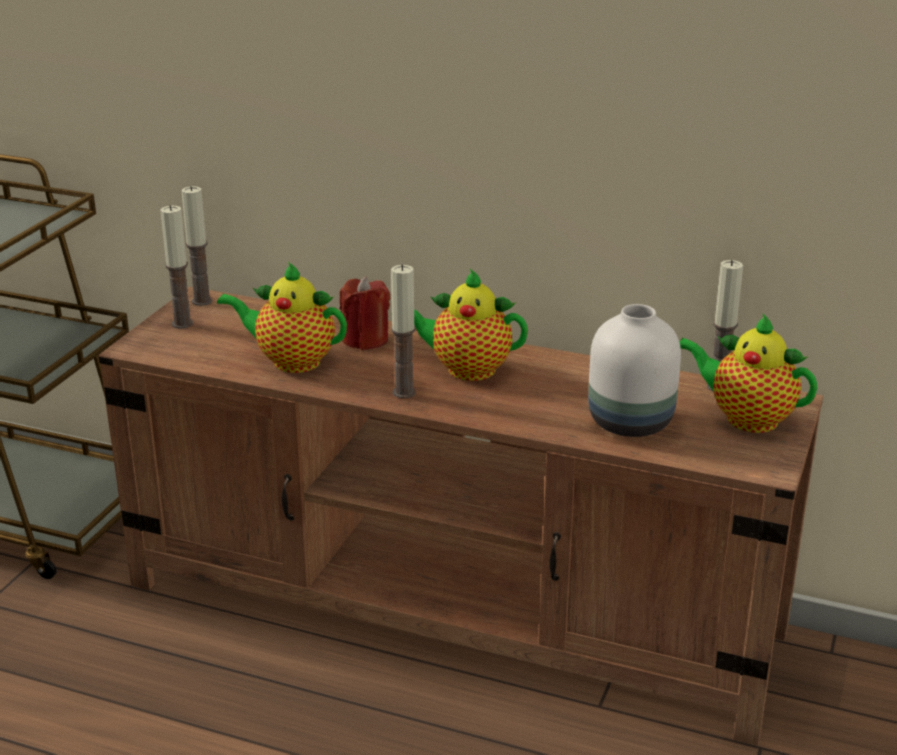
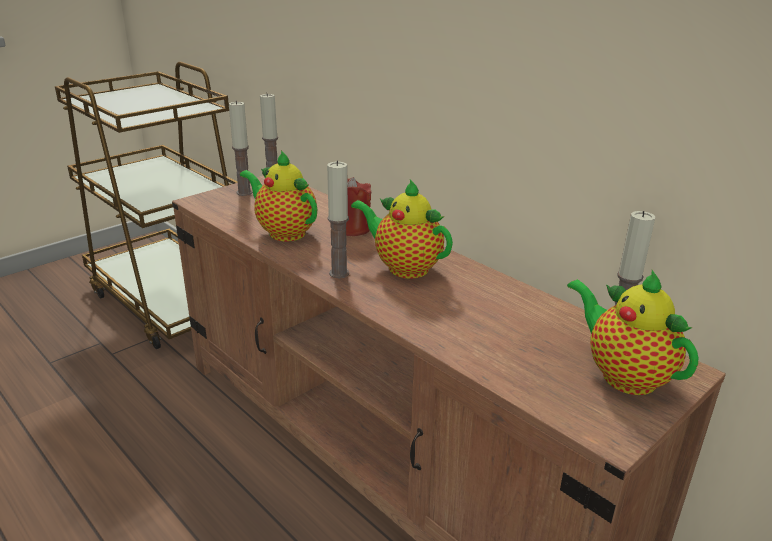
camera: 25 degrees right, 0 degrees up
(632, 424) = (505, 349): white vase -> none

